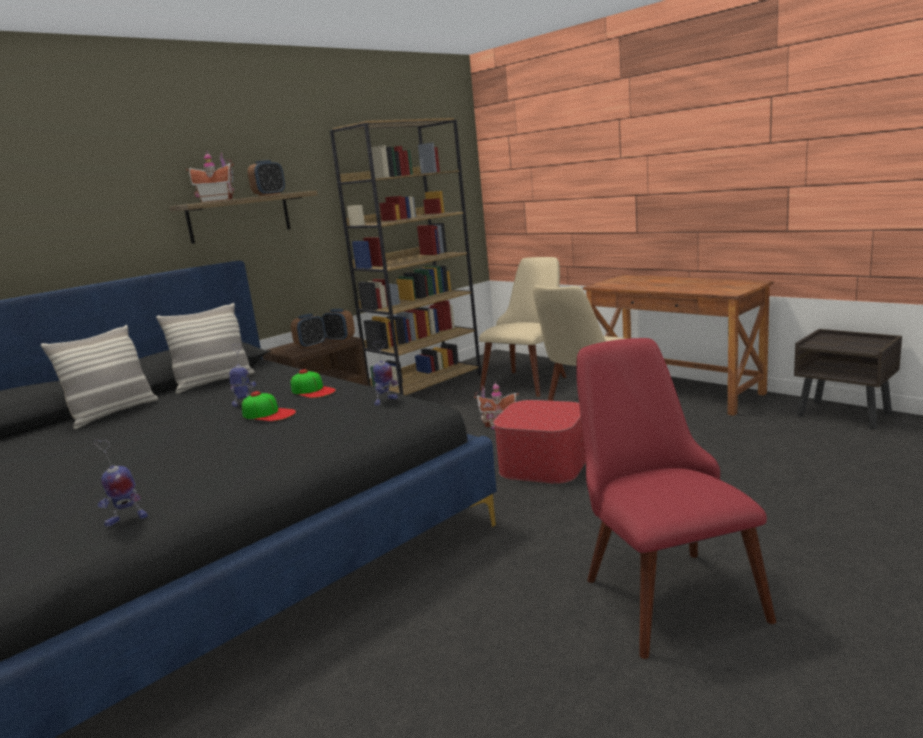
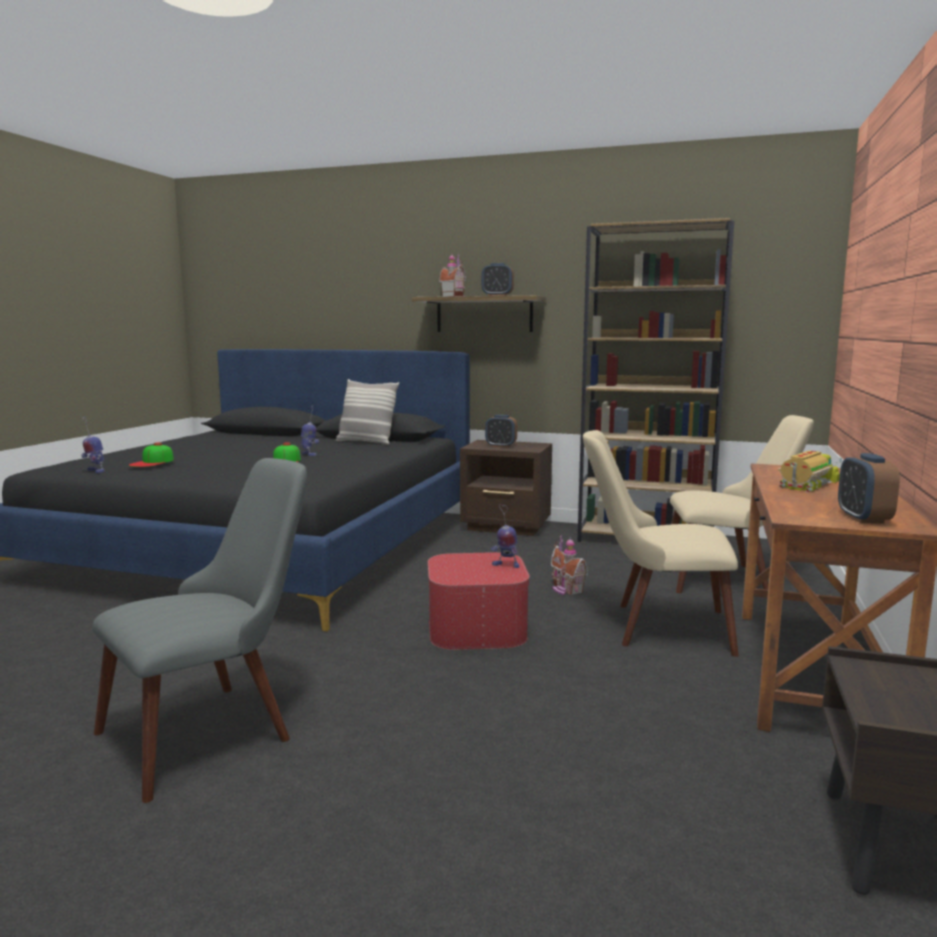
camera: 60 degrees right, 5 degrees down
(113, 413) = (292, 439): pillow -> none
(313, 390) = (344, 461): cap -> cap (152, 462)
(340, 339) = (527, 449): alarm clock -> alarm clock (863, 518)
(385, 401) = (319, 479): toy robot -> toy robot (505, 565)
(654, 284) = (808, 484): none -> toy truck
(660, 587) = (216, 727): red chair -> grey chair

